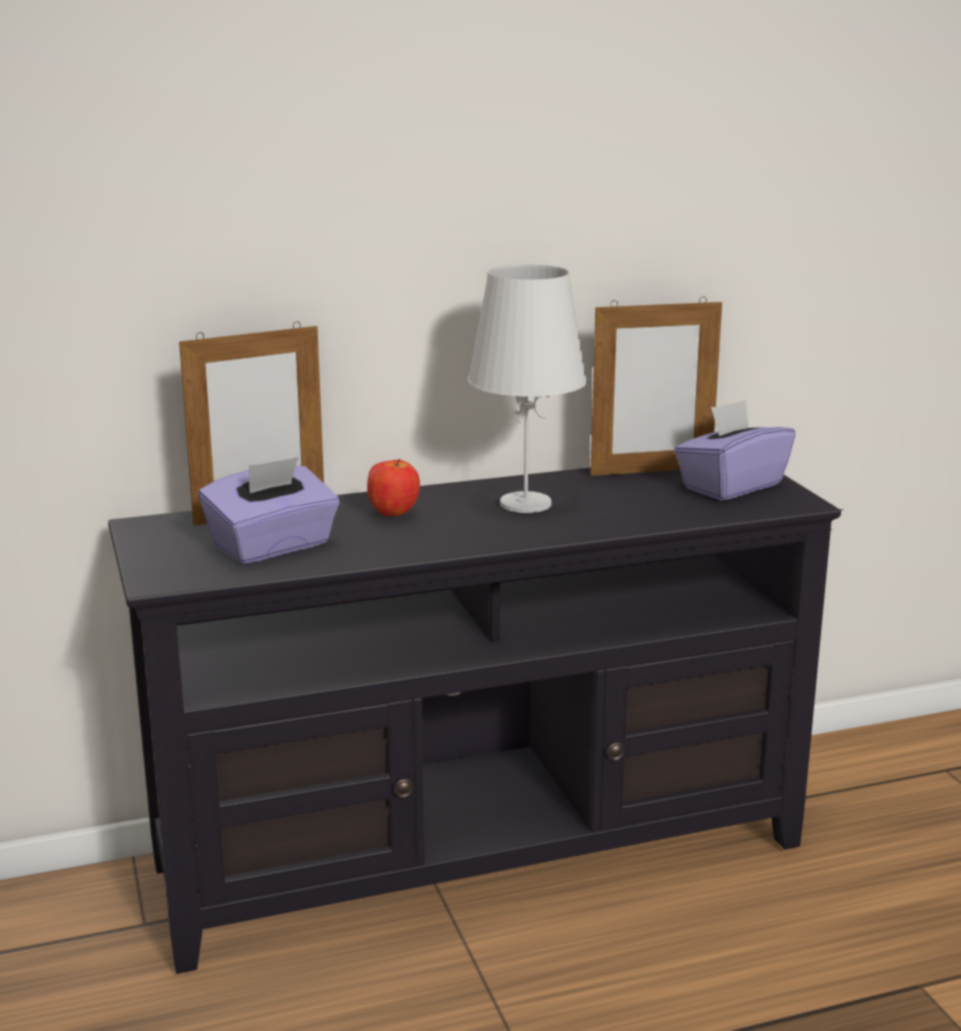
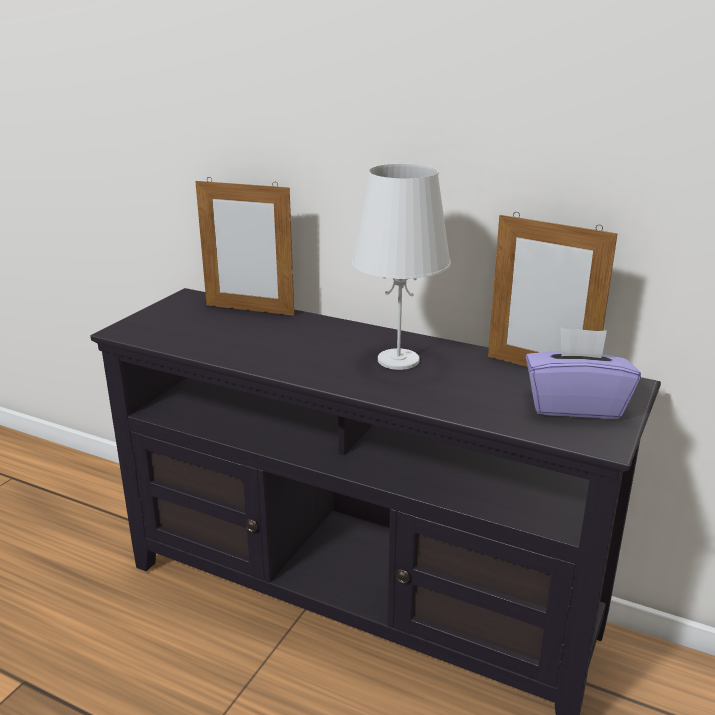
camera: 45 degrees right, 5 degrees up
(273, 547) = (208, 332): purple tissue box -> none
(394, 514) = (310, 337): apple -> none

